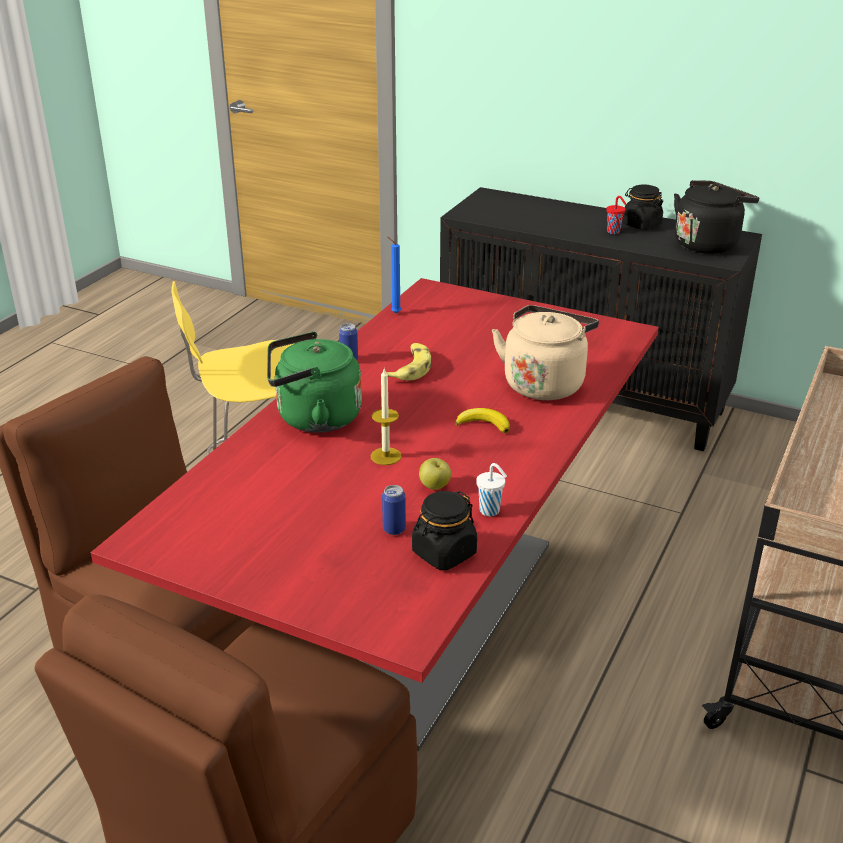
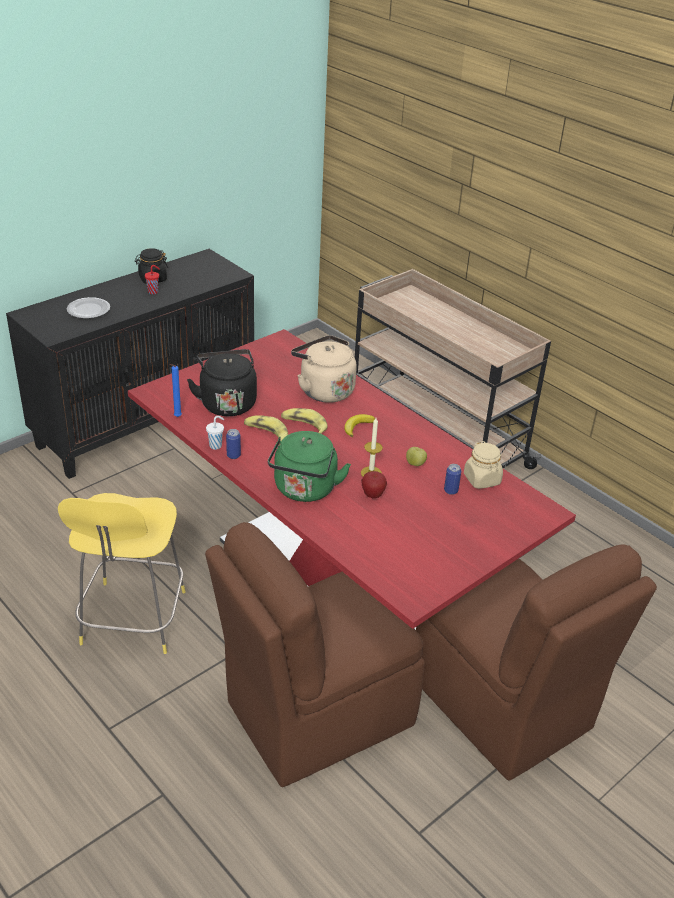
camera: 70 degrees left, 5 degrees up
(337, 467) = (373, 495): none -> apple
(444, 553) = (482, 479): black jar -> beige jar
(450, 388) = (304, 425): none -> banana
(490, 511) = (450, 452): white cup -> white cup (216, 446)
(531, 215) = (89, 310): none -> plate
(707, 244) = (206, 269): black kettle -> black kettle (227, 402)

